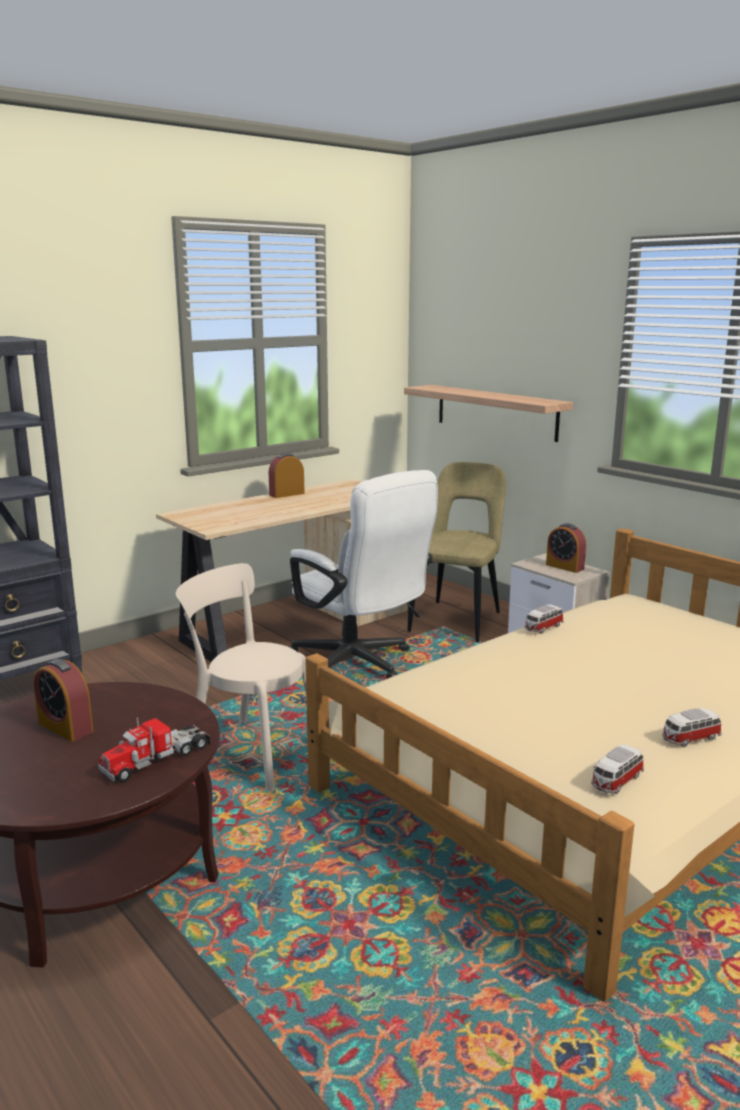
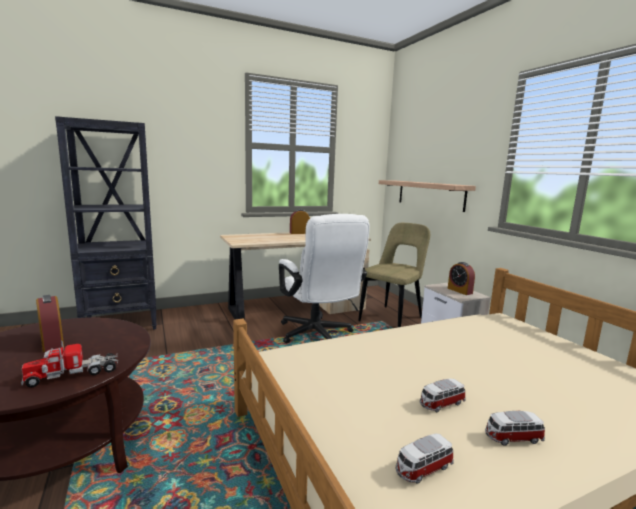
camera: 15 degrees right, 5 degrees down
(249, 753) = (215, 380): beige chair -> none
(543, 628) = (426, 326): toy car -> toy car (441, 404)

